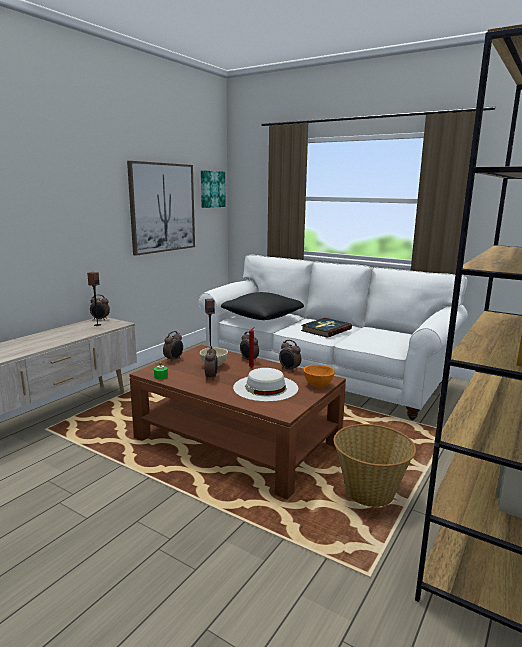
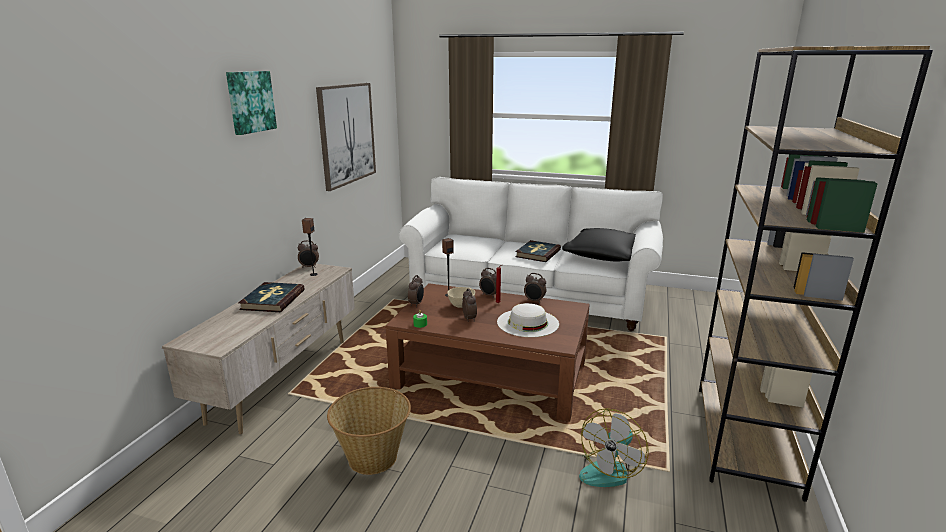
camera: 15 degrees left, 5 degrees up
(42, 340) = (272, 300): none -> book
(212, 189) = (385, 106): picture -> picture (250, 102)
(262, 317) = (468, 245): black pillow -> black pillow (603, 256)
(300, 559) = (609, 469): none -> fan
(318, 385) = (571, 314): orange bowl -> none
(369, 492) = (631, 402): basket -> basket (373, 457)

